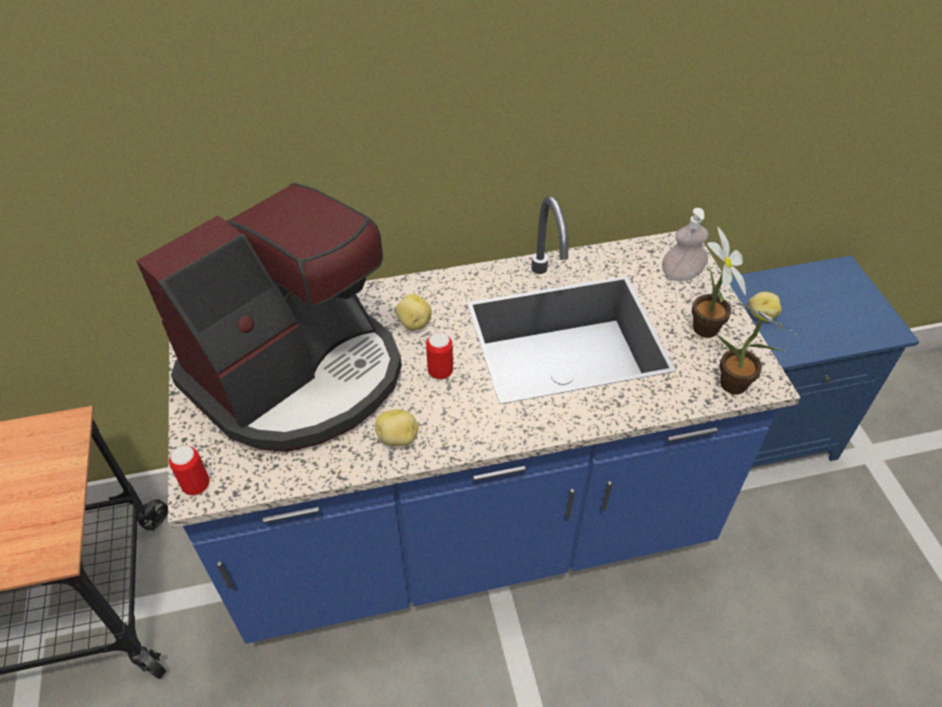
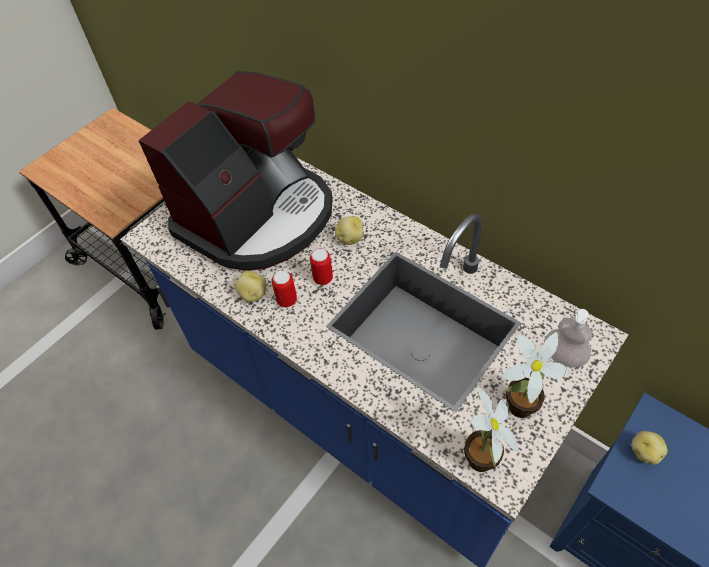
camera: 55 degrees right, 5 degrees up
(196, 485) = (150, 232): can -> can (287, 300)
(298, 375) = (258, 216): coffee machine -> coffee machine turned 60 degrees counterclockwise

